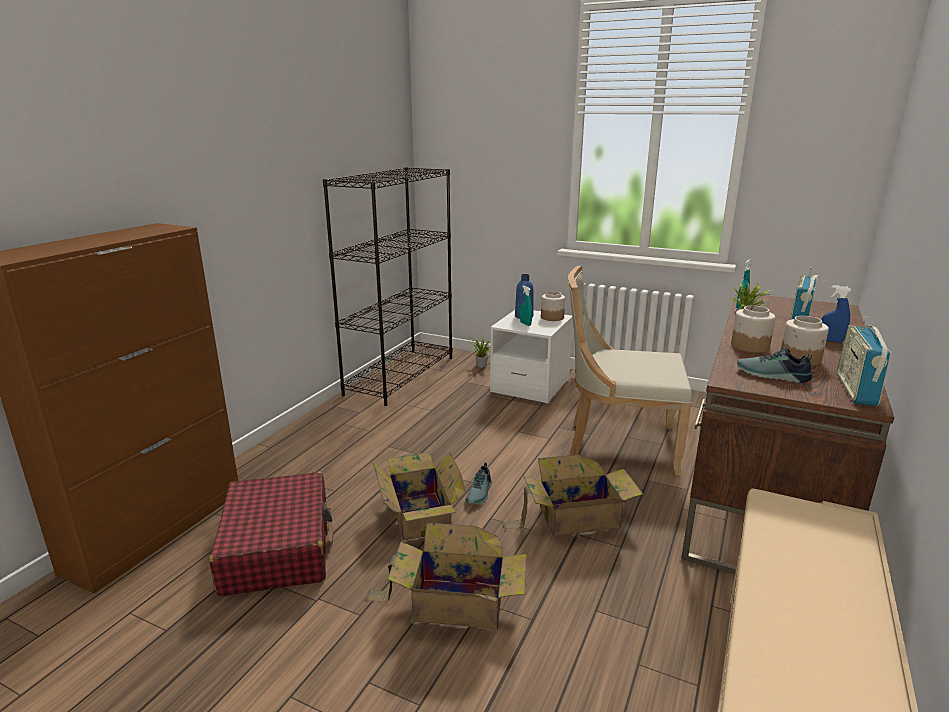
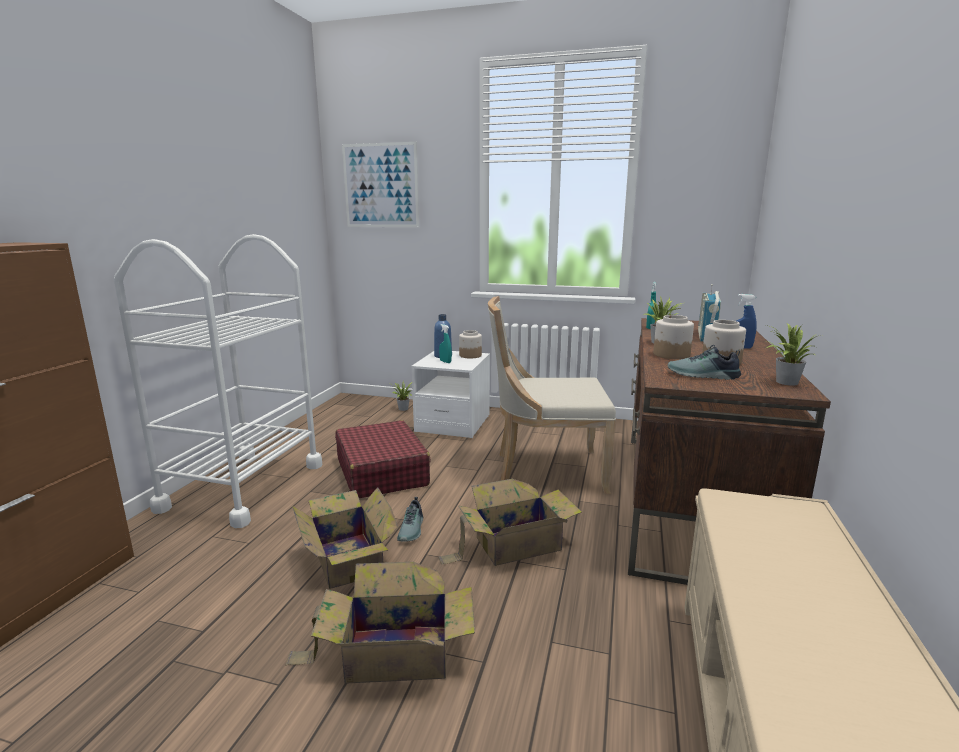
camera: 10 degrees left, 5 degrees down
(278, 547) = (177, 614): red suitcase -> red suitcase (382, 472)
(329, 436) = (244, 486): none -> white cart
(400, 375) = (321, 422): black bookcase -> none
(470, 134) = (381, 186): none -> picture
(856, 390) = (784, 382): radio -> potted plant

